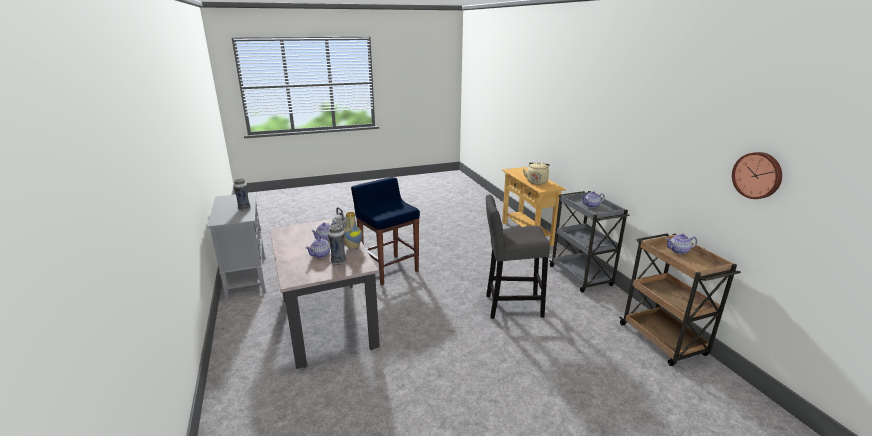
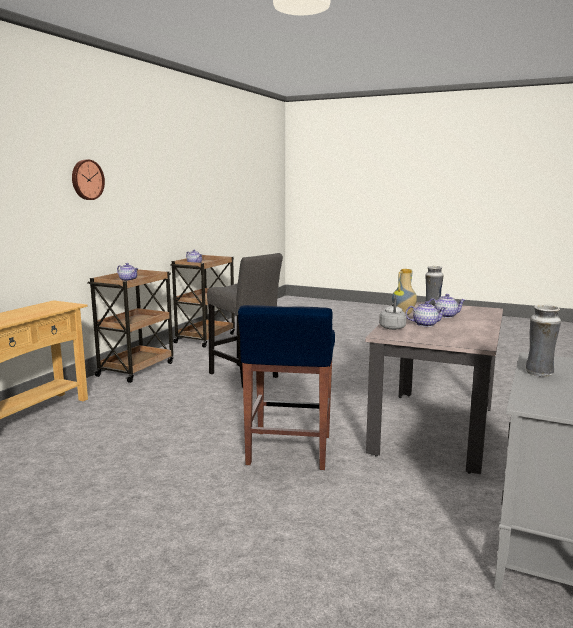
camera: 135 degrees left, 10 degrees down
(536, 181) = (37, 310): beige kettle -> none
(581, 276) = (137, 369): grey cart -> brown cart
(757, 175) = (194, 192): wall clock -> wall clock (86, 179)

